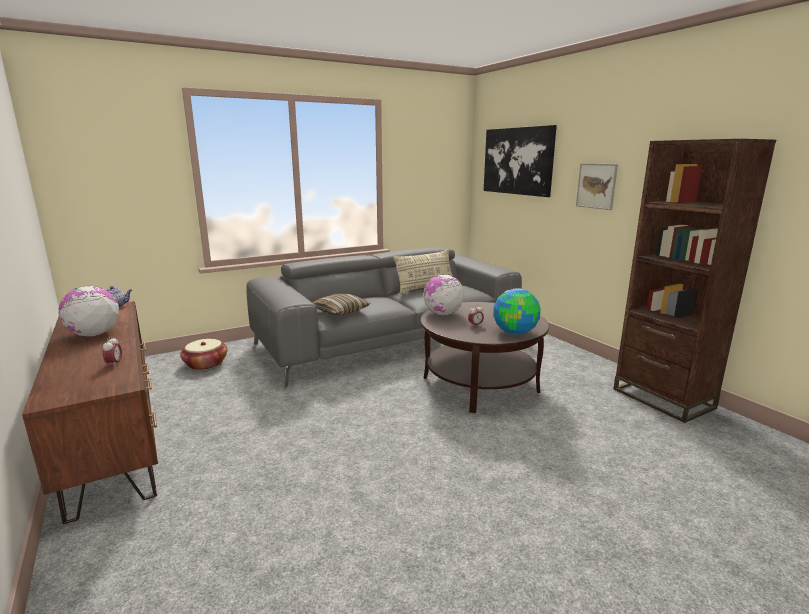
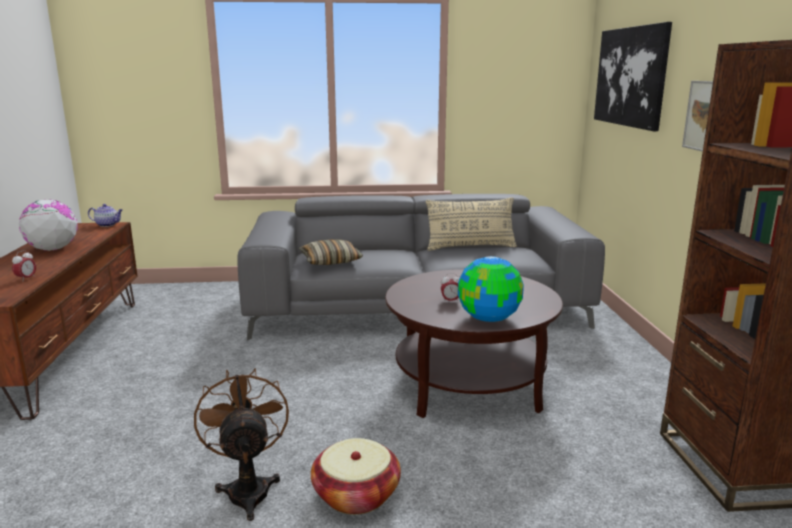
camera: 25 degrees right, 0 degrees up
(205, 364) = (200, 301): basket -> basket (356, 495)
(410, 493) = (248, 488): none -> brown fan
(442, 314) = (431, 281): globe -> none

